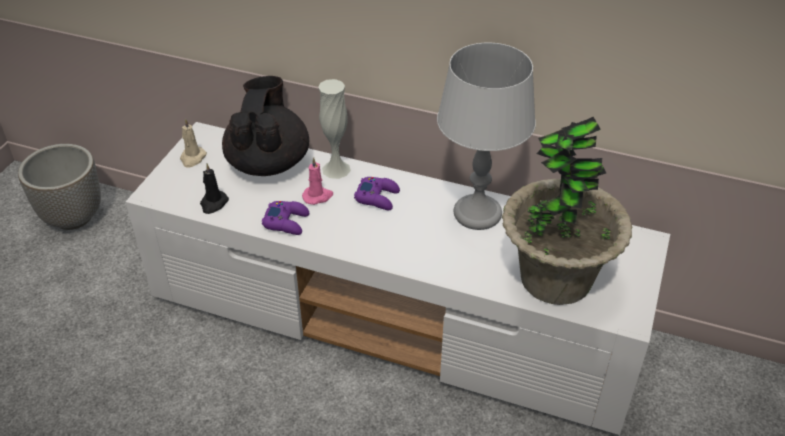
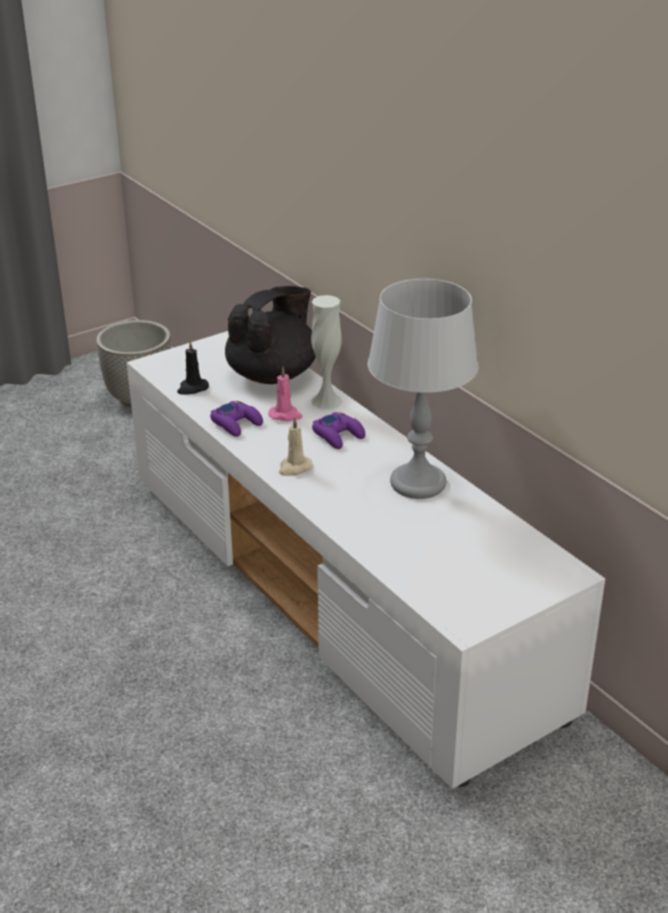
camera: 35 degrees right, 10 degrees down
(192, 158) = (213, 350): beige candle -> beige candle (294, 468)
(555, 278) = (431, 562): potted plant -> none

